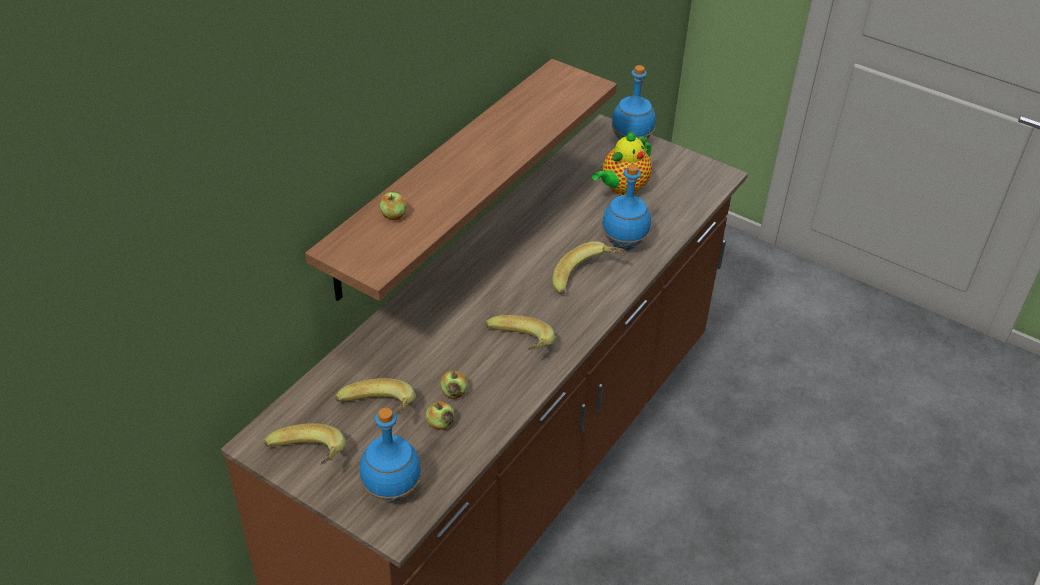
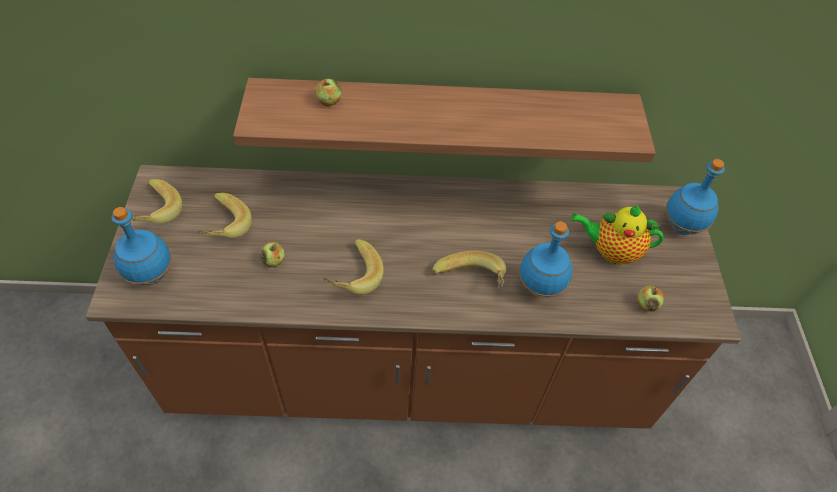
camera: 55 degrees right, 10 degrees up
(440, 424) = (236, 269): apple -> apple (646, 304)

